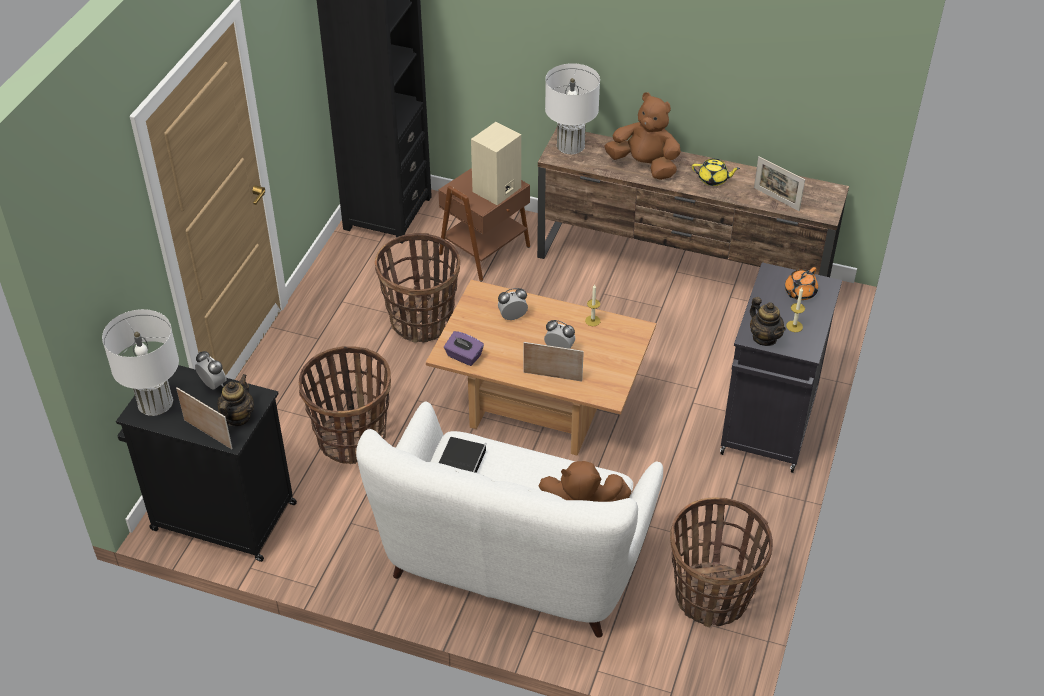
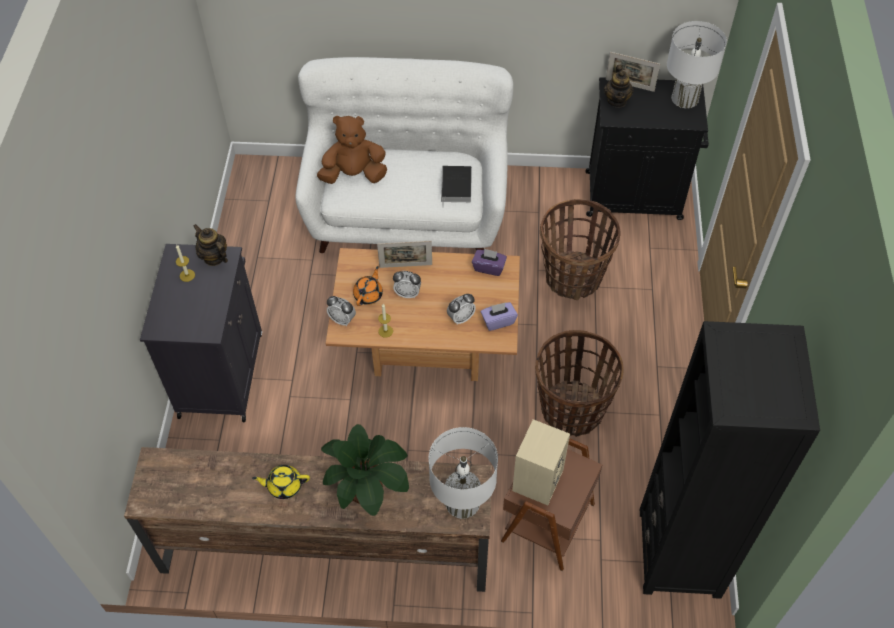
camera: 165 degrees right, 10 degrees up
(213, 385) = (652, 120): alarm clock -> alarm clock (342, 320)
(476, 307) = (498, 321): none -> purple tissue box
(644, 165) = (367, 489): brown plush toy -> potted plant
(712, 596) = (257, 219): basket -> none
(776, 199) = (209, 471): picture frame -> none
(799, 292) = (182, 314): orange teapot -> orange teapot (368, 294)

